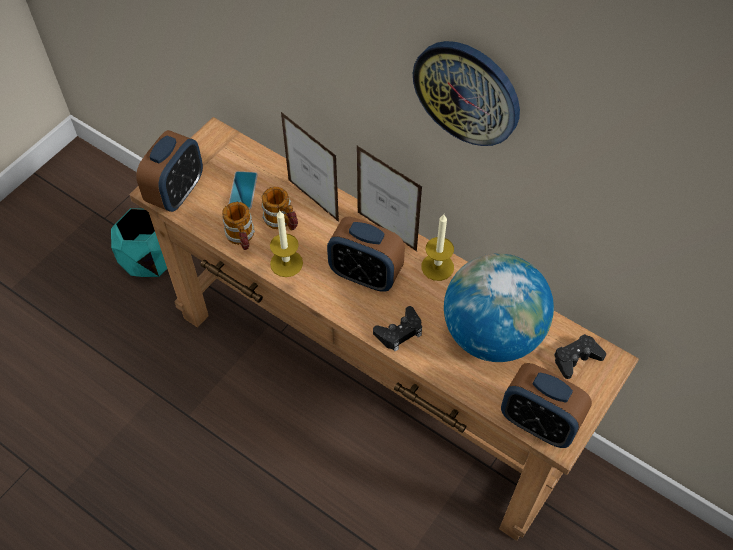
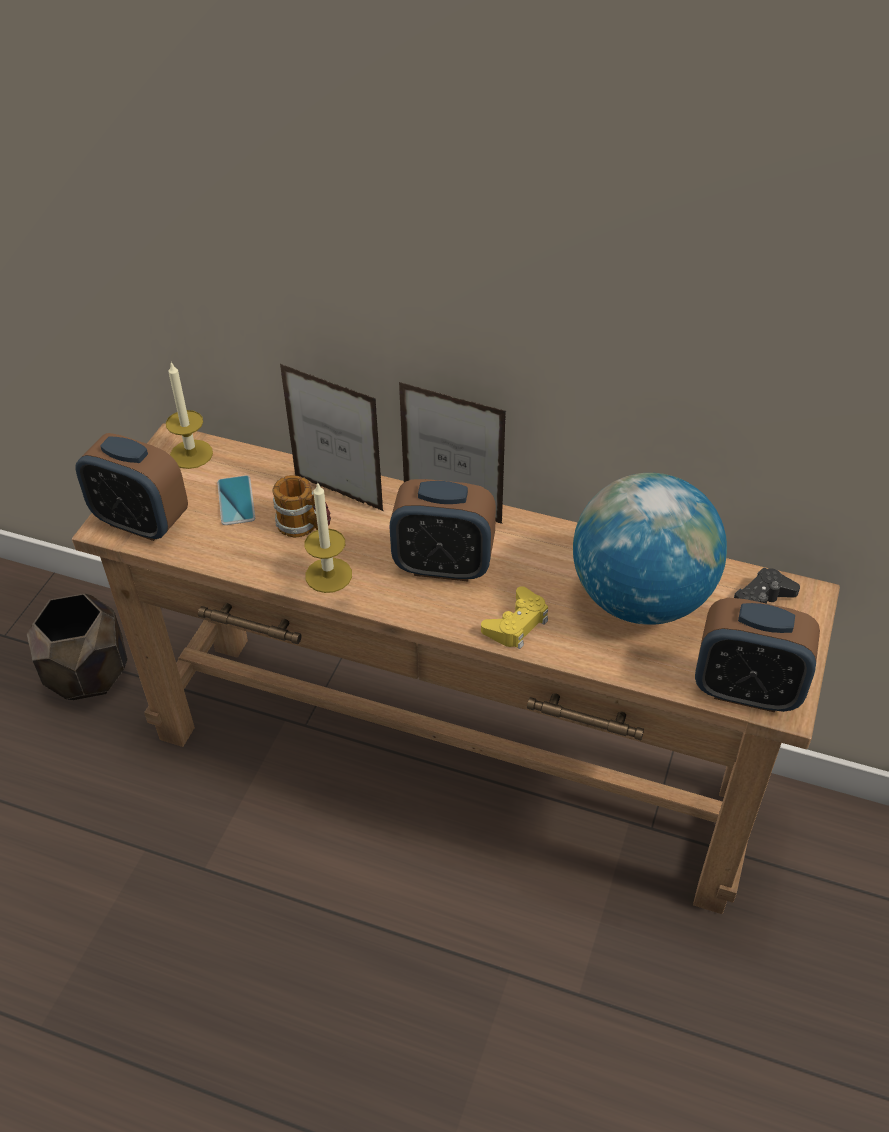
camera: 15 degrees left, 10 degrees down
(149, 260) = (87, 675): turquoise planter -> brown planter
(176, 192) = (141, 522): alarm clock -> alarm clock turned 105 degrees clockwise
(241, 238) = (254, 558): mug -> none
(399, 332) = (516, 624): black game controller -> yellow game controller
(437, 267) = (536, 535): candle -> candle (191, 454)
(467, 92) = (553, 252): wall clock -> none

